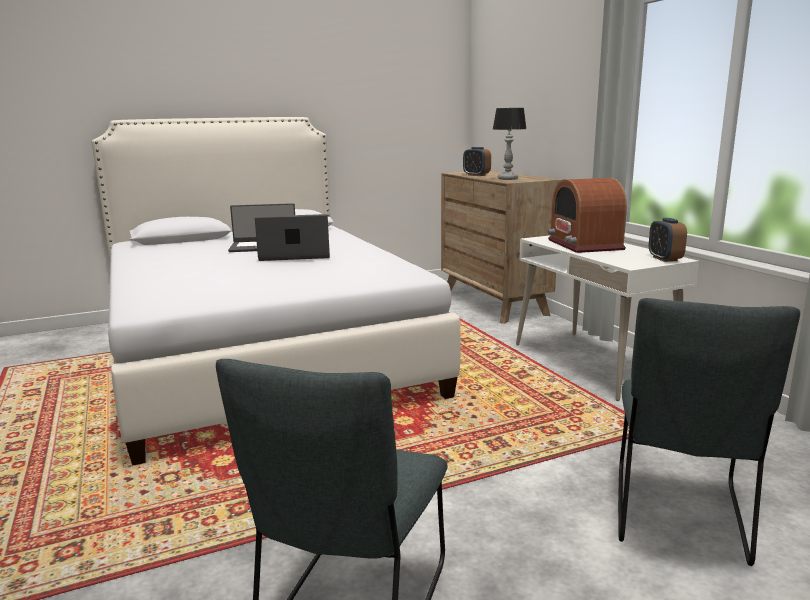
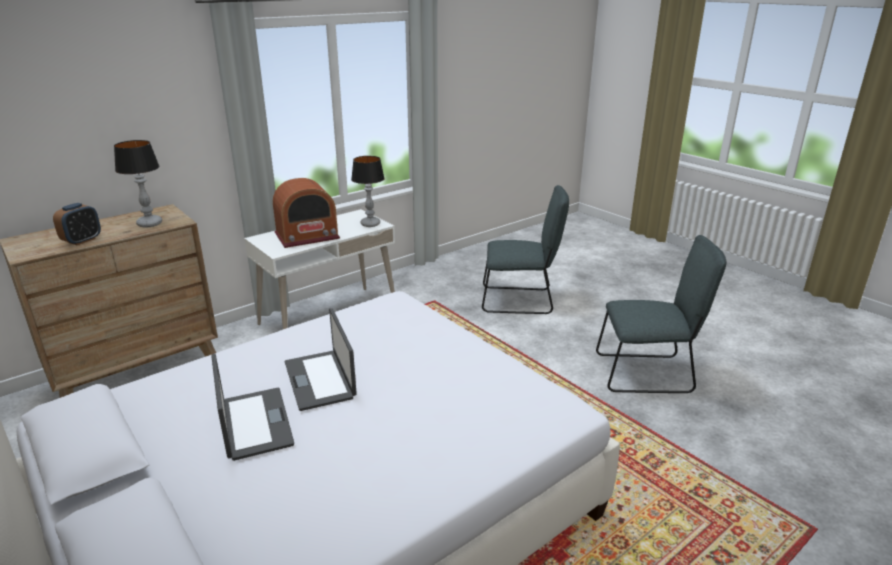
camera: 105 degrees left, 10 degrees up
(631, 262) = (370, 224): none -> table lamp
(665, 259) = (358, 216): alarm clock -> none

